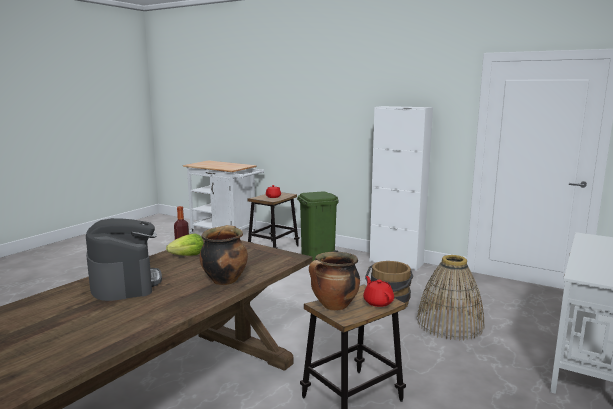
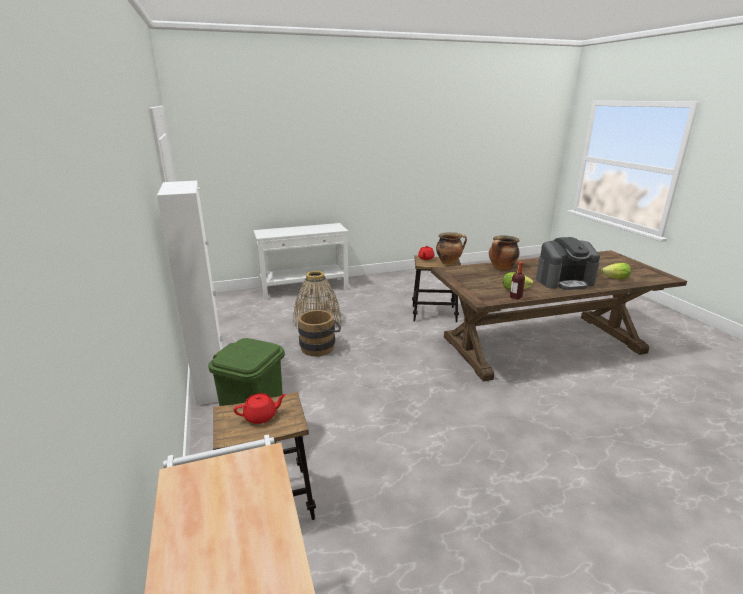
camera: 140 degrees left, 10 degrees up
(36, 310) = (615, 279): none -> lettuce
(125, 283) = (564, 281): coffee machine -> coffee machine turned 120 degrees counterclockwise

